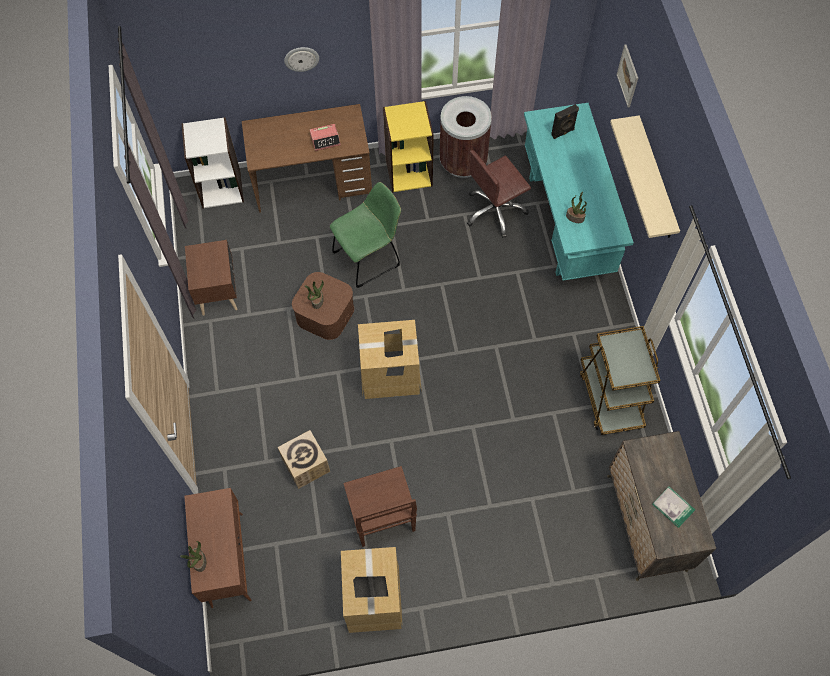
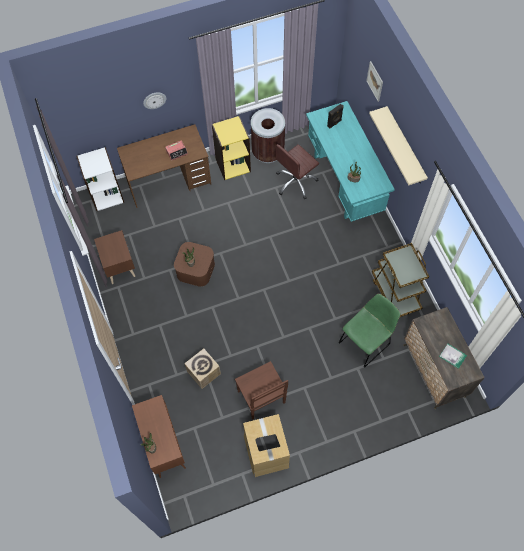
camera: 10 degrees left, 0 degrees up
(369, 257) = (218, 226): green chair -> green chair (366, 342)
(390, 374) = (248, 302): cardboard box -> none

